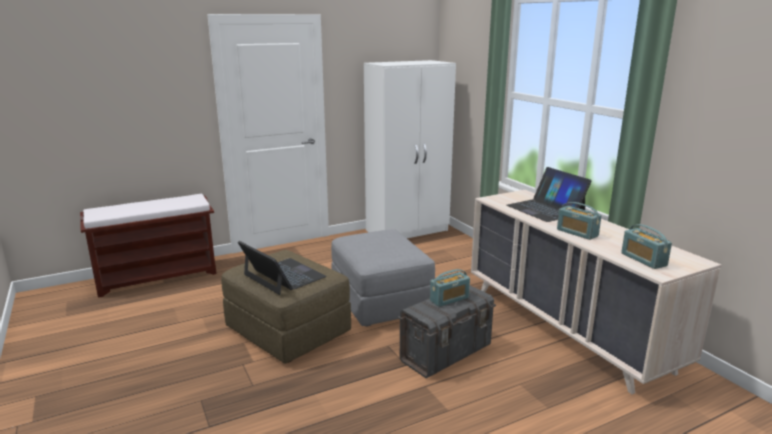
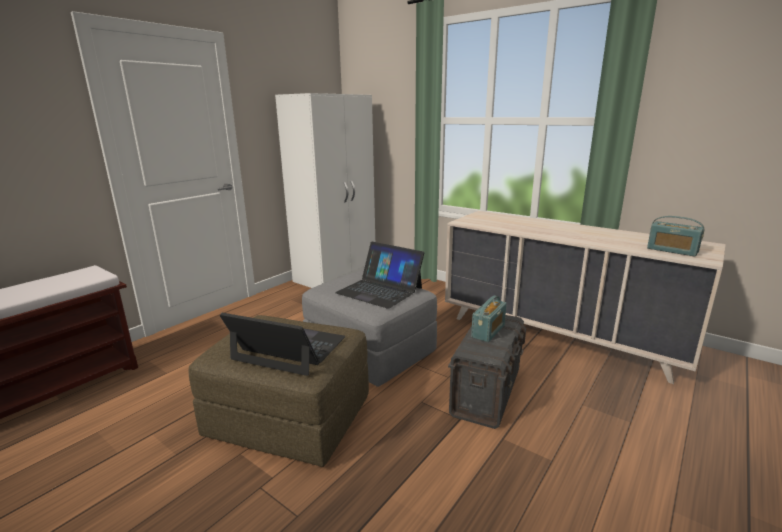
camera: 25 degrees left, 0 degrees up
(545, 209) = (523, 223): laptop -> laptop (380, 290)
(577, 233) = (583, 238): radio -> none

